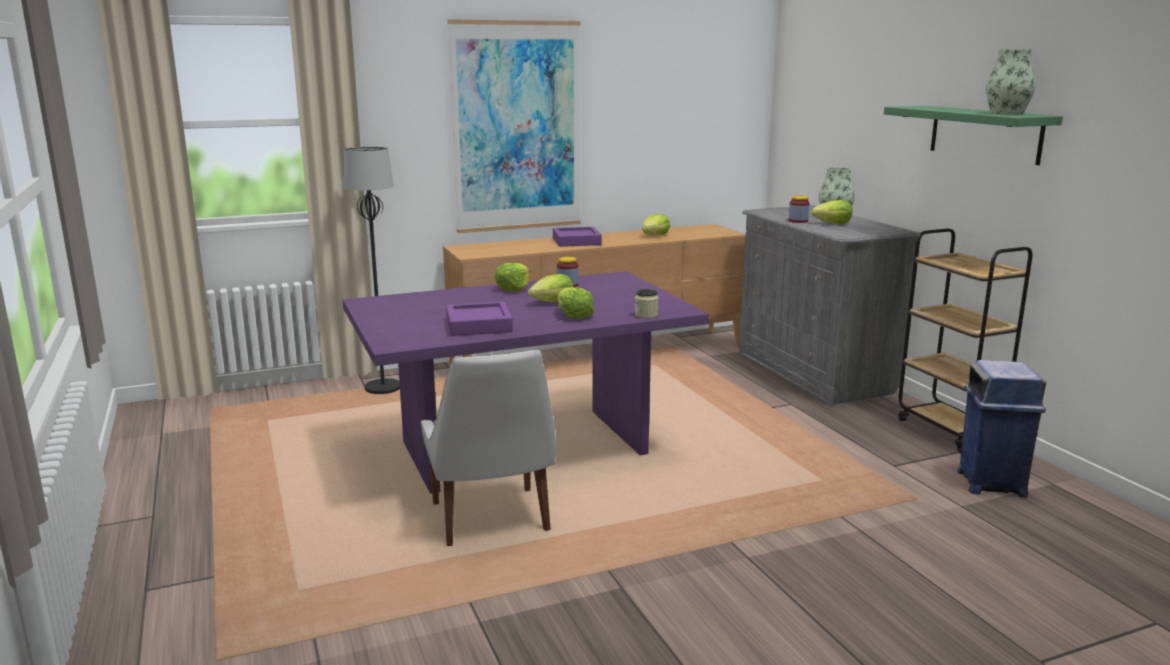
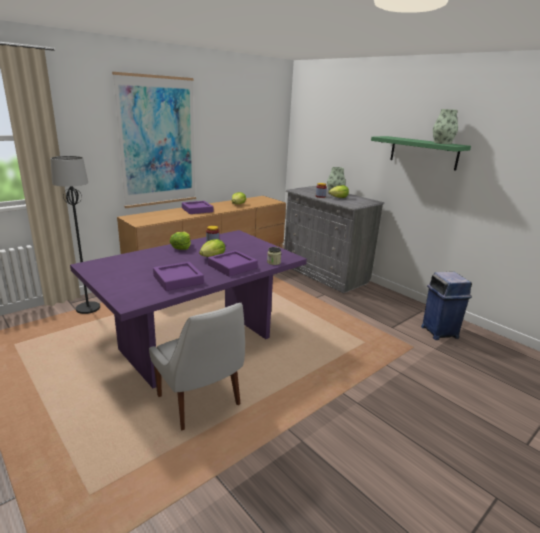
camera: 20 degrees left, 5 degrees up
(573, 316) = (232, 266): lettuce -> purple tray
(949, 433) = (404, 303): brown cart -> none

